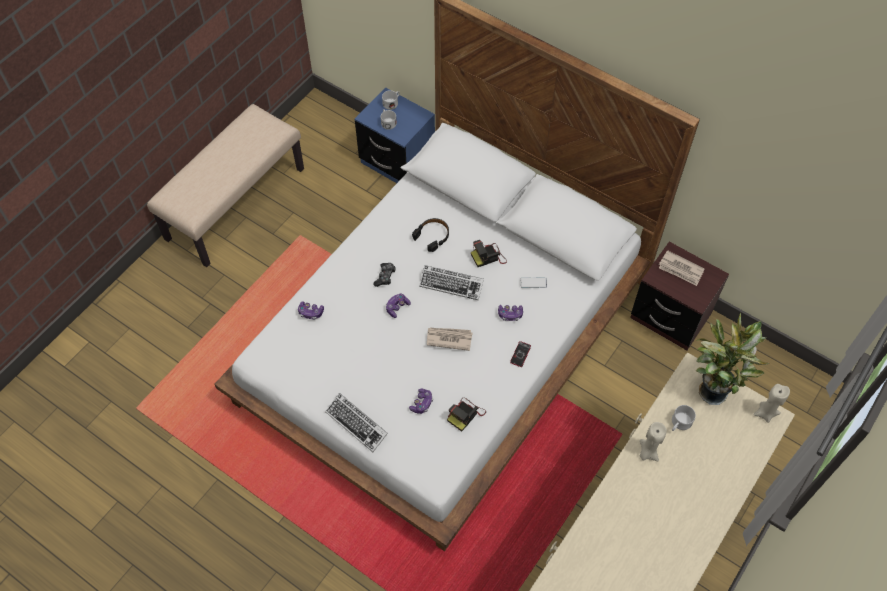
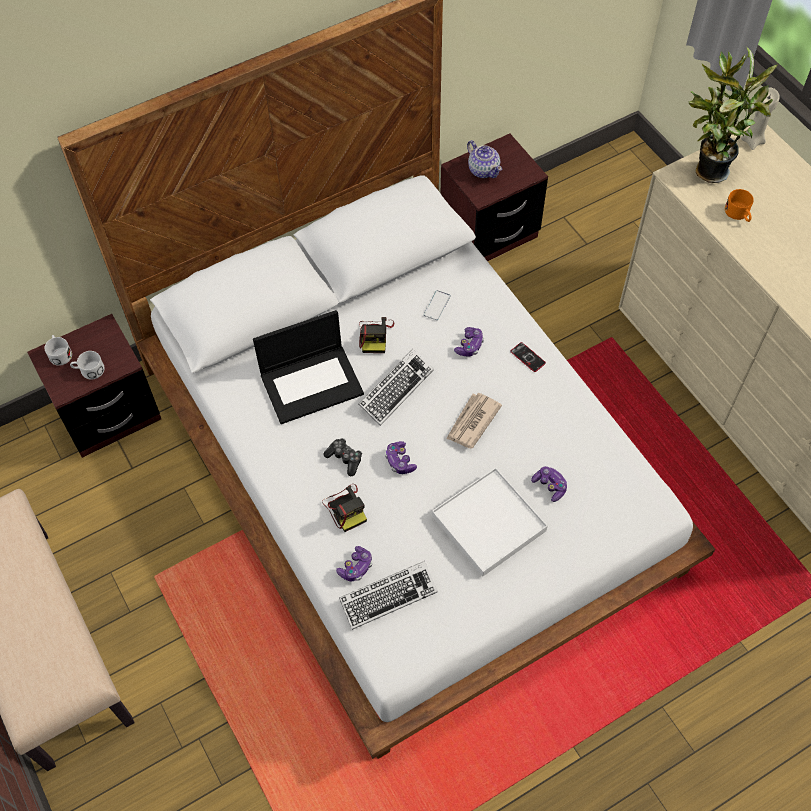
camera: 65 degrees left, 0 degrees up
(356, 424) = (548, 571): keyboard -> keyboard (388, 596)
(375, 375) = (488, 523): none -> white tray
(397, 161) = (109, 414): blue nightstand -> brown nightstand
(432, 236) = (312, 383): black headphones -> laptop
(465, 414) = (585, 444): camera -> camera (346, 508)
(647, 452) = (763, 255): beige candle -> none
(679, 424) = (738, 214): white mug -> orange mug
(681, 269) = (483, 170): newspaper -> teapot

